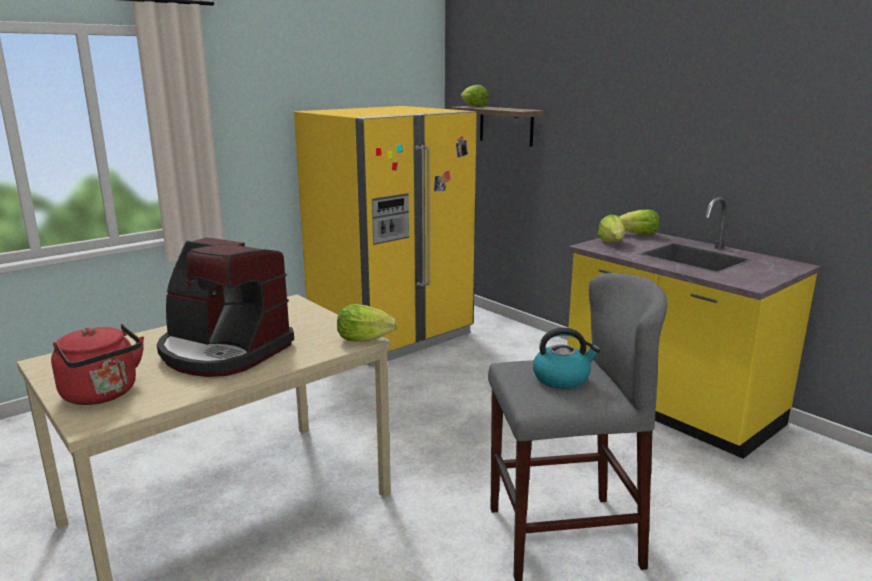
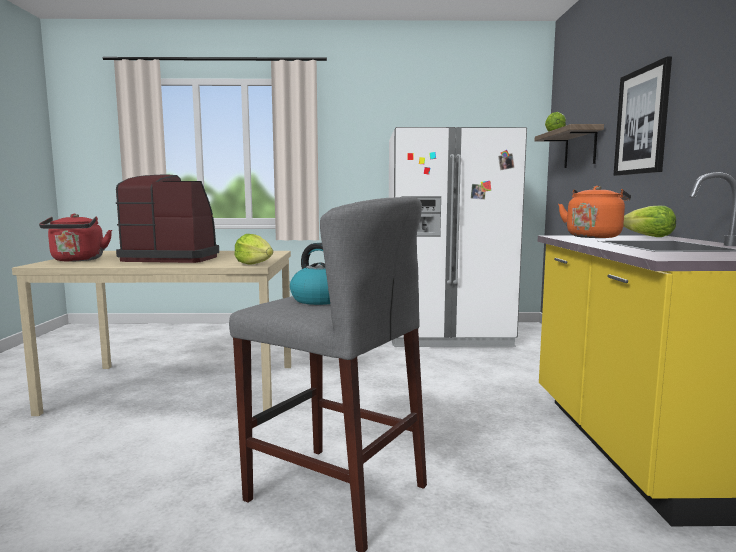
camera: 40 degrees right, 10 degrees down
(223, 351) = (173, 258): coffee machine -> coffee machine turned 120 degrees clockwise
(391, 335) = (446, 335): yellow fridge -> white fridge
(601, 122) = (642, 121): none -> picture
(612, 243) = (594, 236): lettuce -> orange kettle

